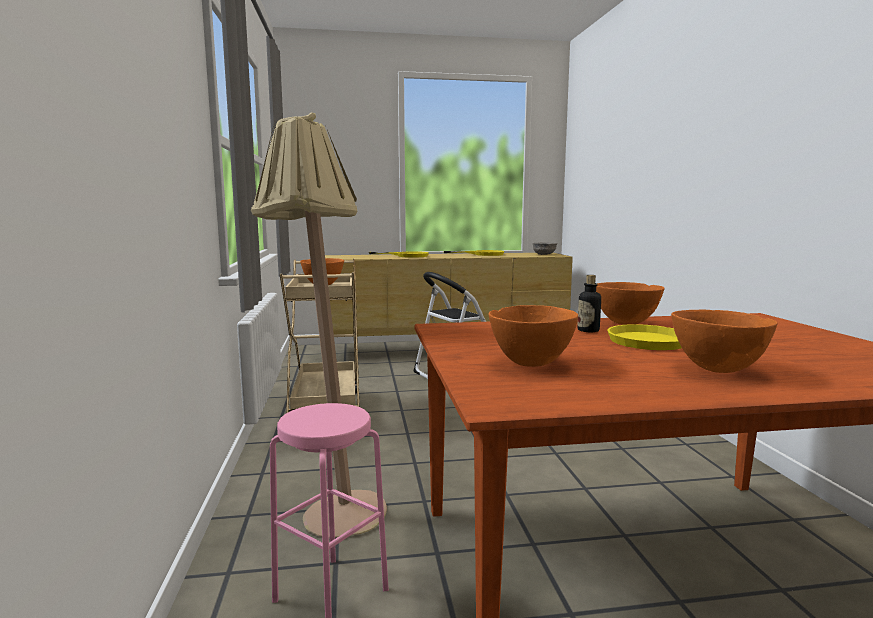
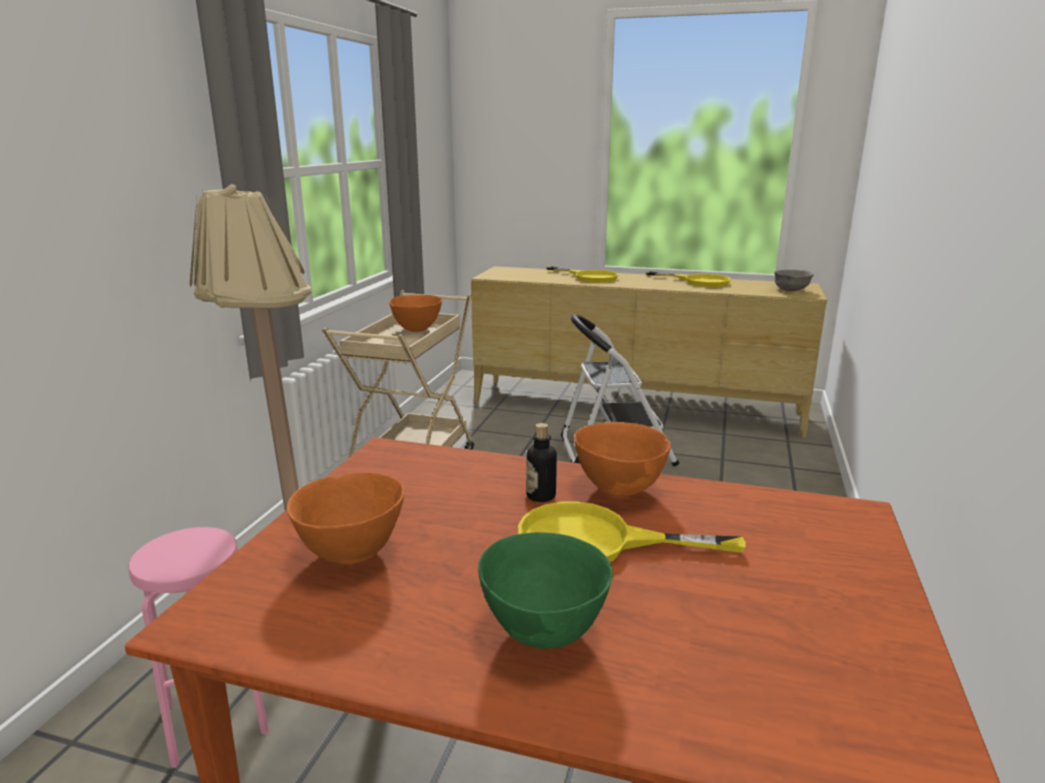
camera: 25 degrees right, 10 degrees up
(718, 369) = (545, 632): orange bowl -> green bowl

